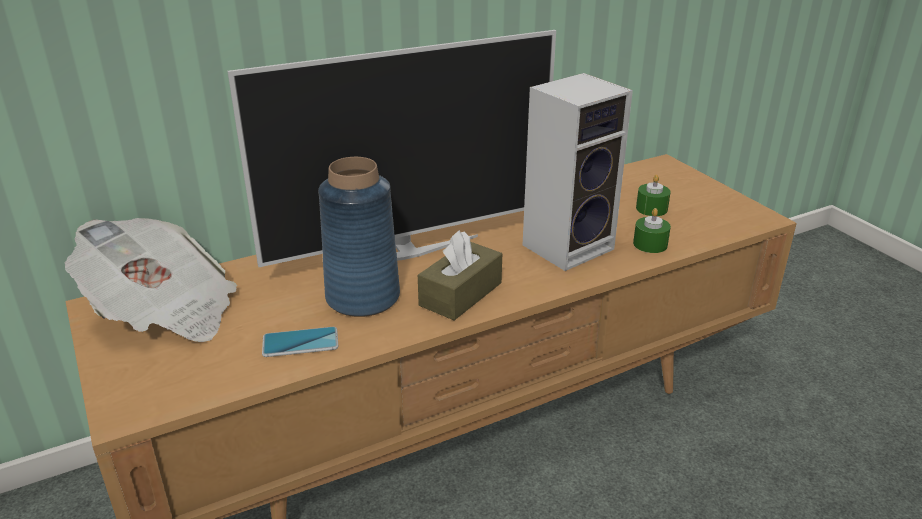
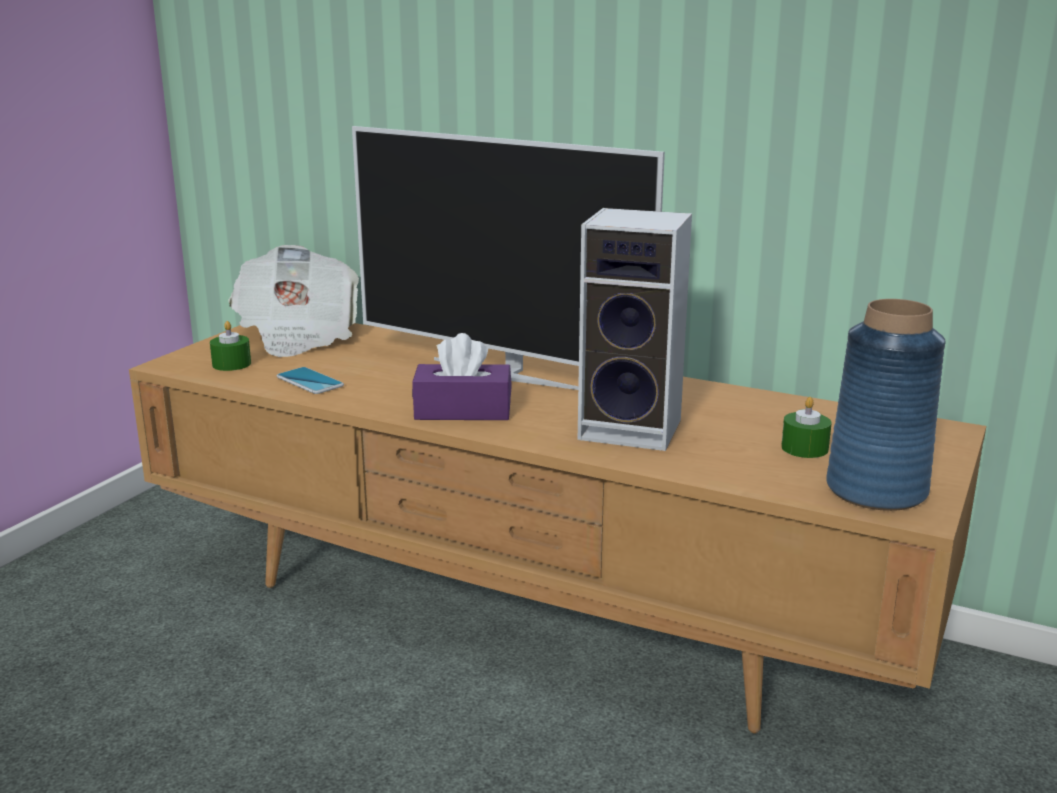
camera: 55 degrees right, 10 degrees down
(363, 297) = (404, 381): blue vase -> blue vase (877, 490)
(460, 294) = (463, 411): brown tissue box -> purple tissue box
(650, 244) = (711, 465): green candle -> green candle (231, 364)

